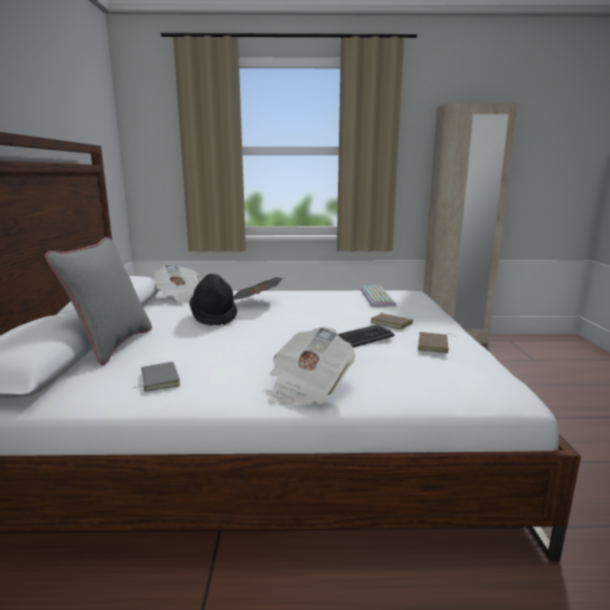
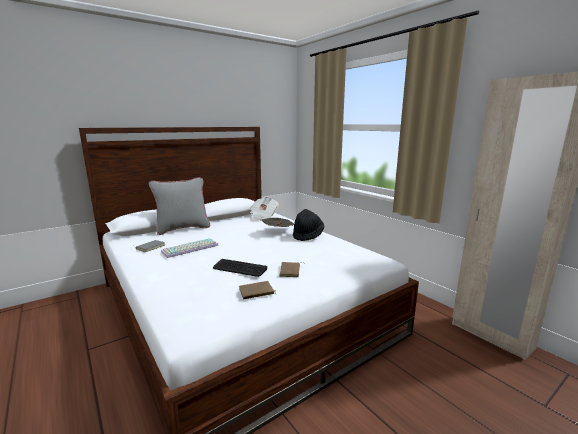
camera: 55 degrees right, 0 degrees up
(214, 317) = (240, 231): black hat -> black hat (308, 235)
(307, 388) = (159, 275): newspaper -> none
(378, 297) = (346, 254): keyboard -> keyboard (190, 249)

